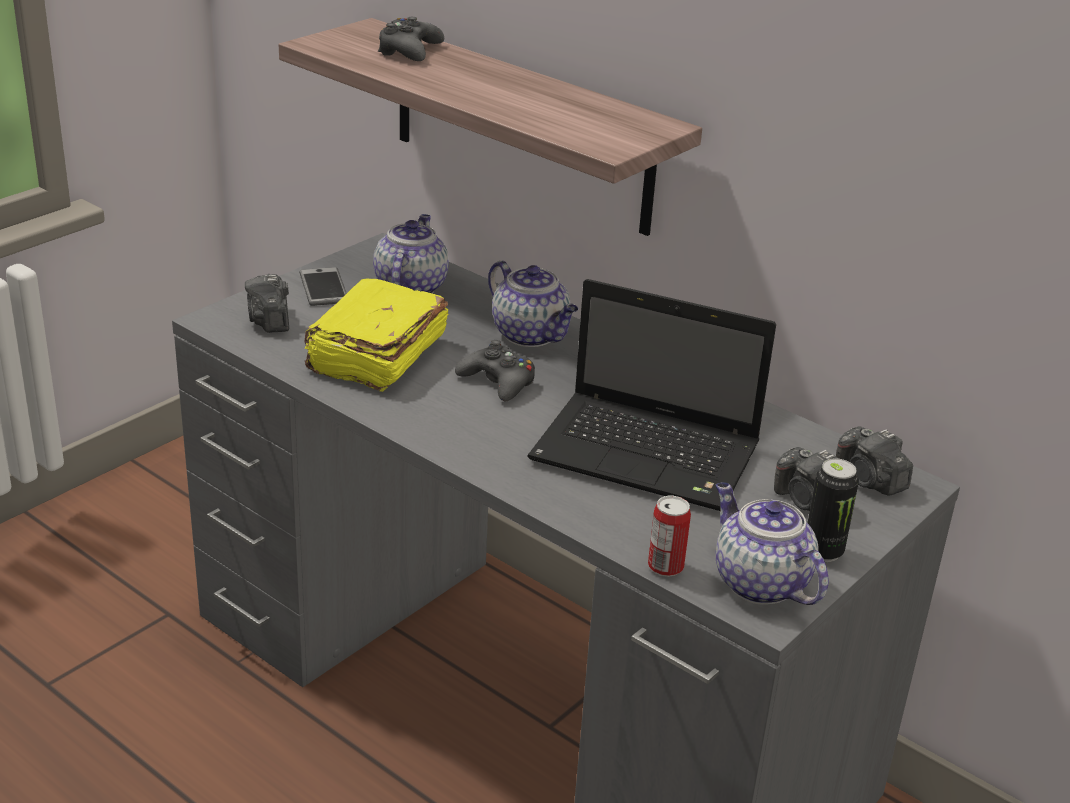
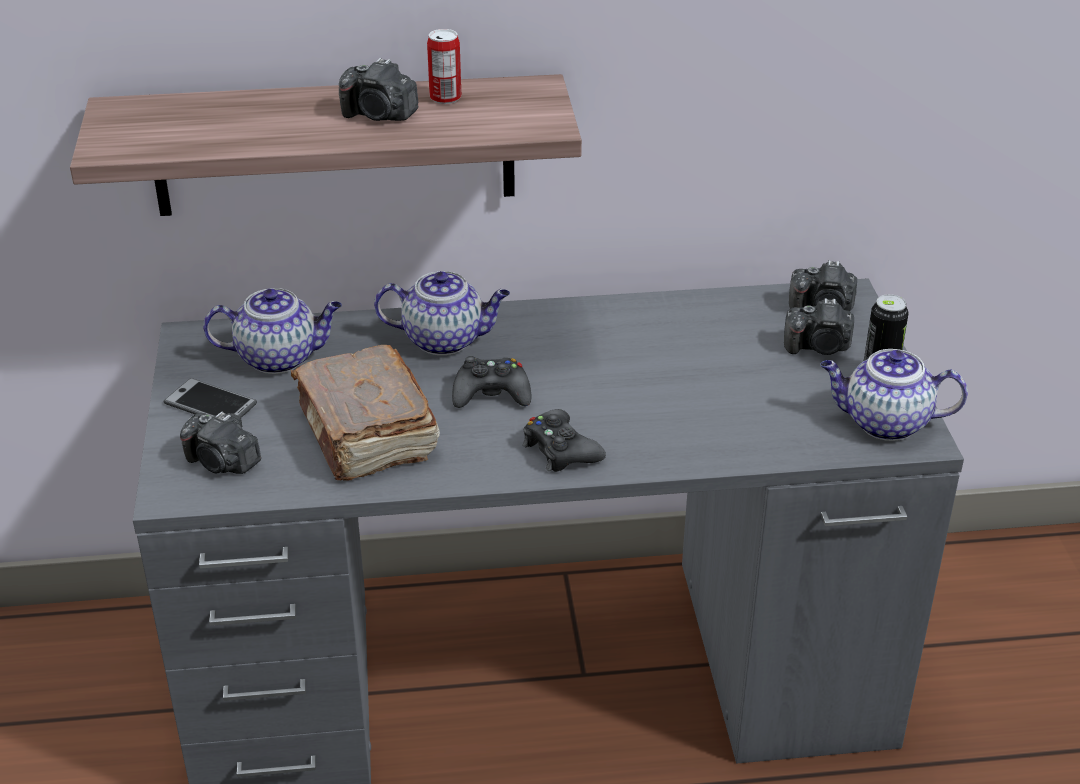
camera: 45 degrees left, 5 degrees up
(375, 356) = (366, 435): yellow book -> brown book
(409, 51) = (205, 115): black game controller -> black game controller (560, 450)
(410, 287) = (279, 357): teapot -> teapot turned 120 degrees clockwise
(512, 94) = (379, 115): none -> camera
(650, 455) = (682, 380): laptop -> none
(665, 566) = (823, 452): can -> can (445, 98)

